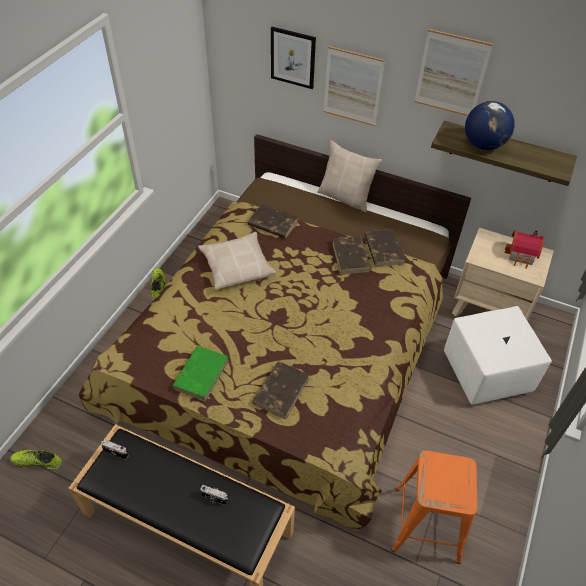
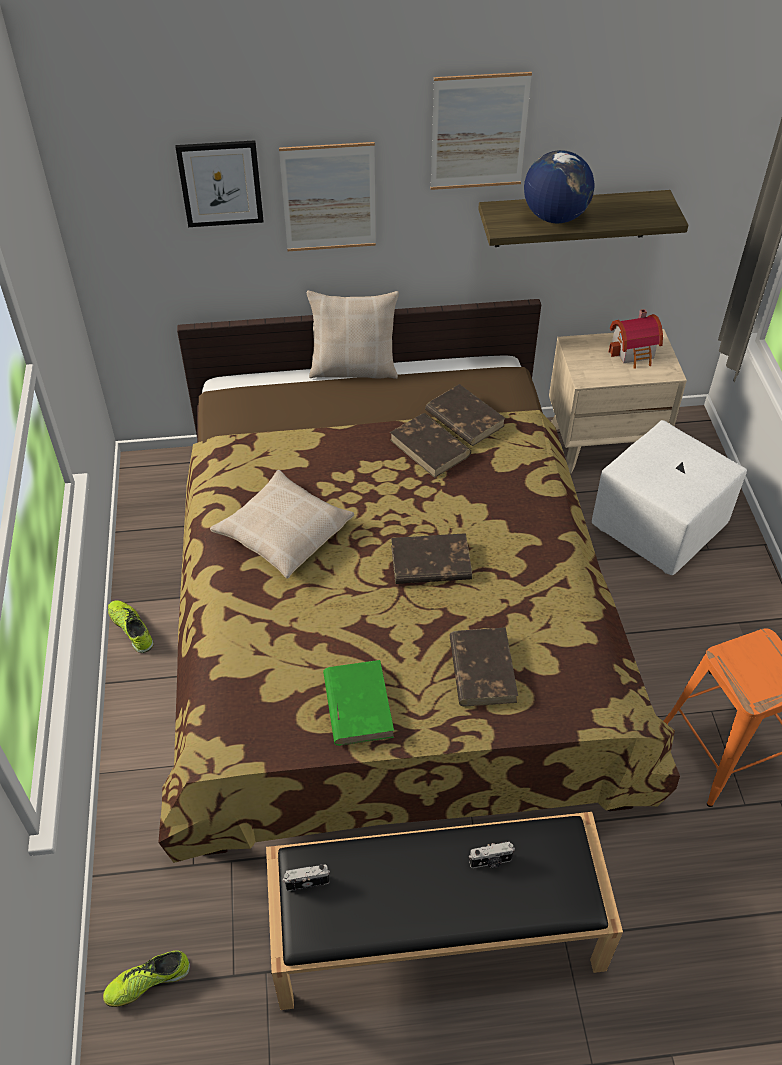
camera: 30 degrees left, 0 degrees up
(272, 223) = (285, 449): brown book -> brown book (430, 563)

